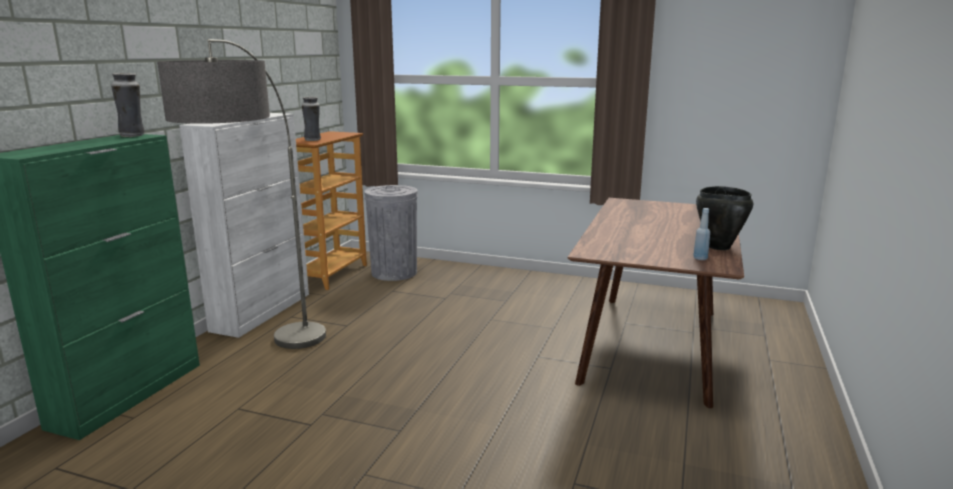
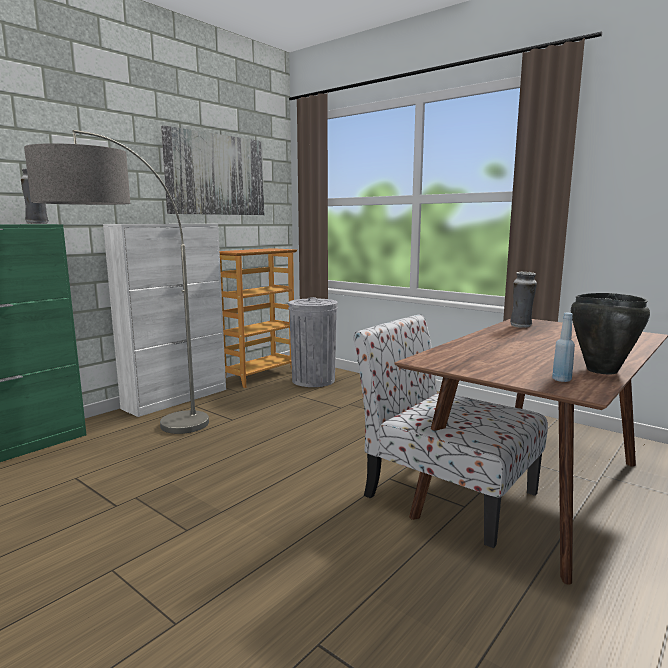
camera: 20 degrees right, 5 degrees down
(275, 54) = (216, 175): none -> picture
(313, 140) = (243, 251): vase -> vase (521, 326)
(590, 360) = (446, 493): none -> chair

